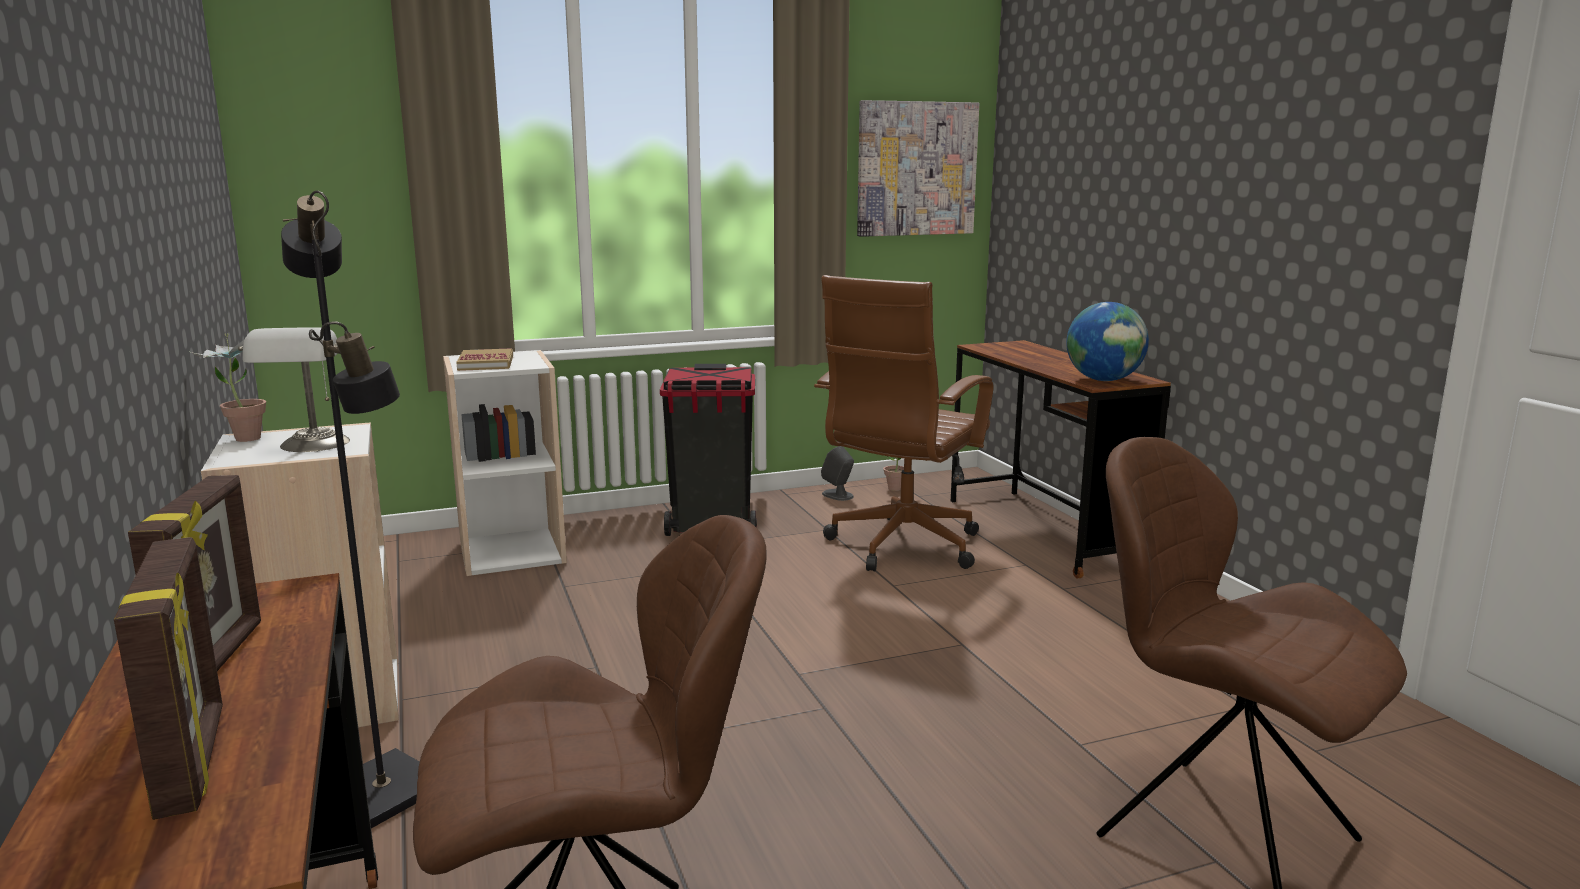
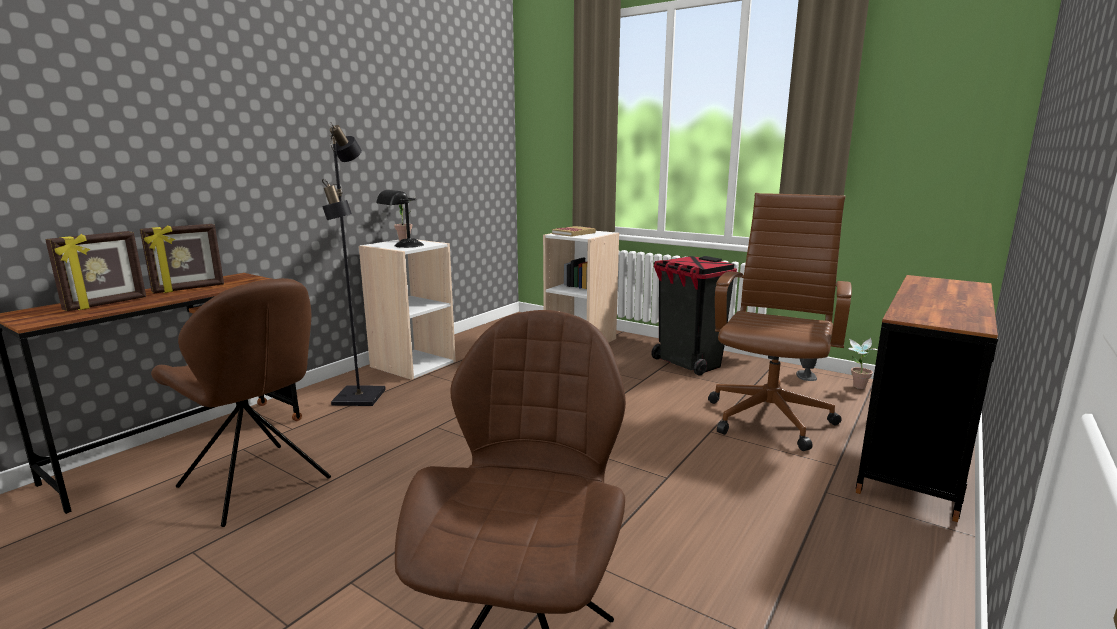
camera: 55 degrees right, 0 degrees up
(312, 447) = (403, 246): white table lamp -> black table lamp
(901, 548) = (769, 417): brown office chair -> brown office chair turned 120 degrees clockwise
(916, 169) = (936, 121): picture -> none
(1104, 380) = (926, 317): globe -> none

